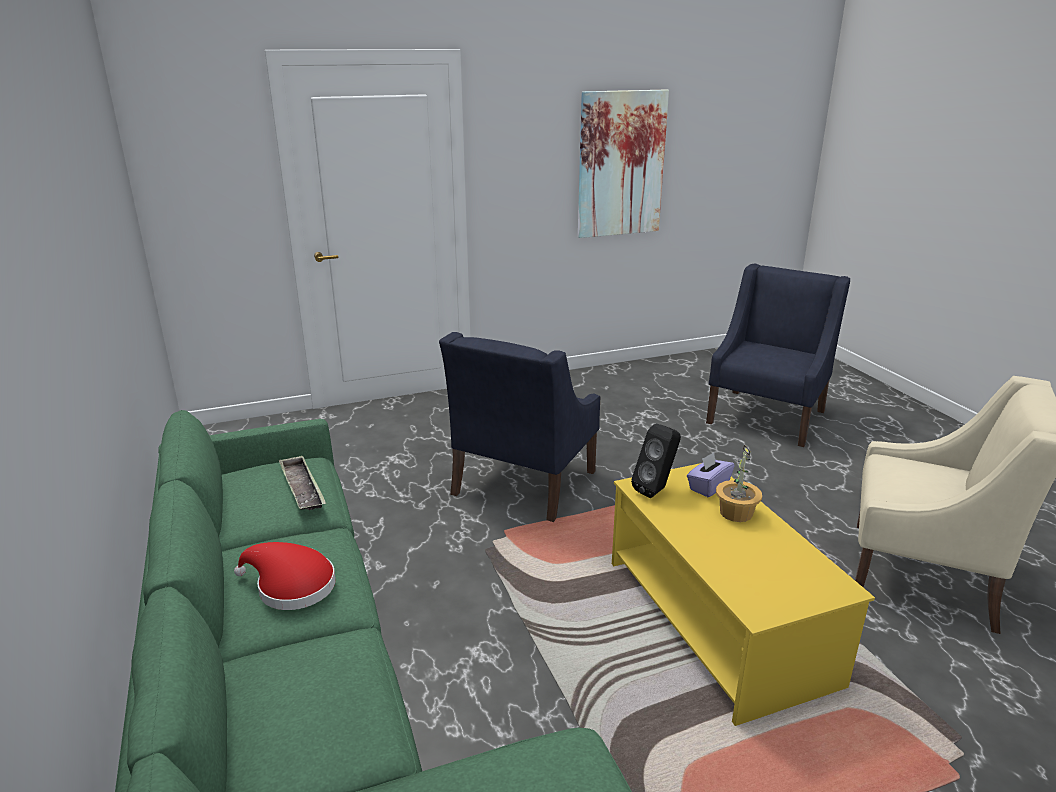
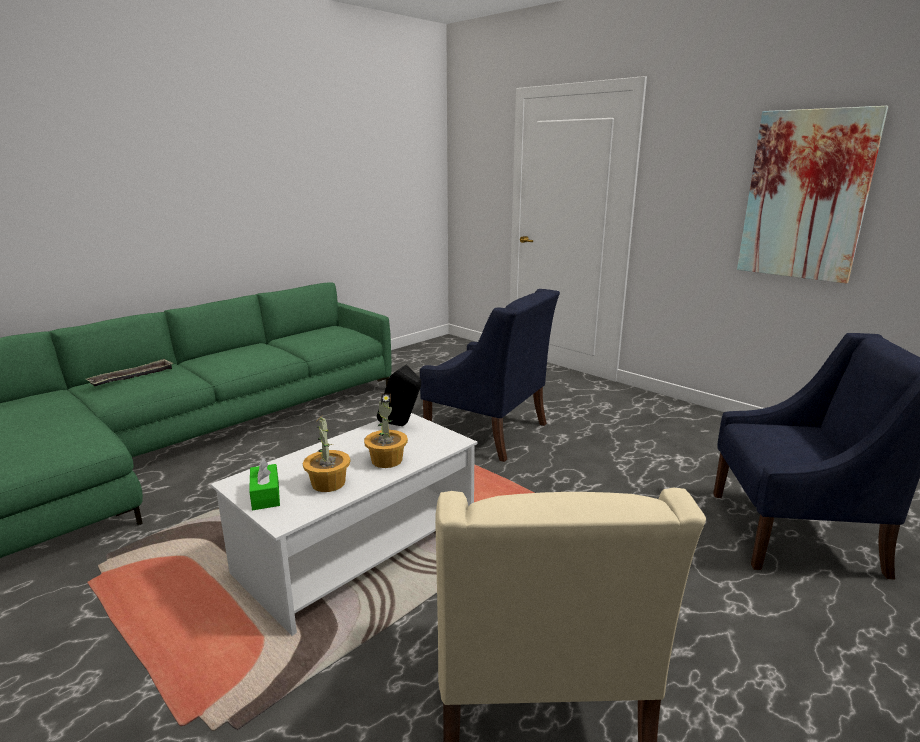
camera: 65 degrees right, 5 degrees down
(291, 586) = (230, 357): red hat -> none
(302, 488) = (327, 339): tray -> tray (132, 377)
(523, 483) = (488, 431): blue armchair -> blue armchair turned 150 degrees counterclockwise
(708, 487) = (424, 444): purple tissue box -> none
(716, 619) = (360, 548): yellow coffee table -> white coffee table
(775, 553) = (329, 483): none -> potted plant
(791, 595) = (265, 495): none -> green tissue box

